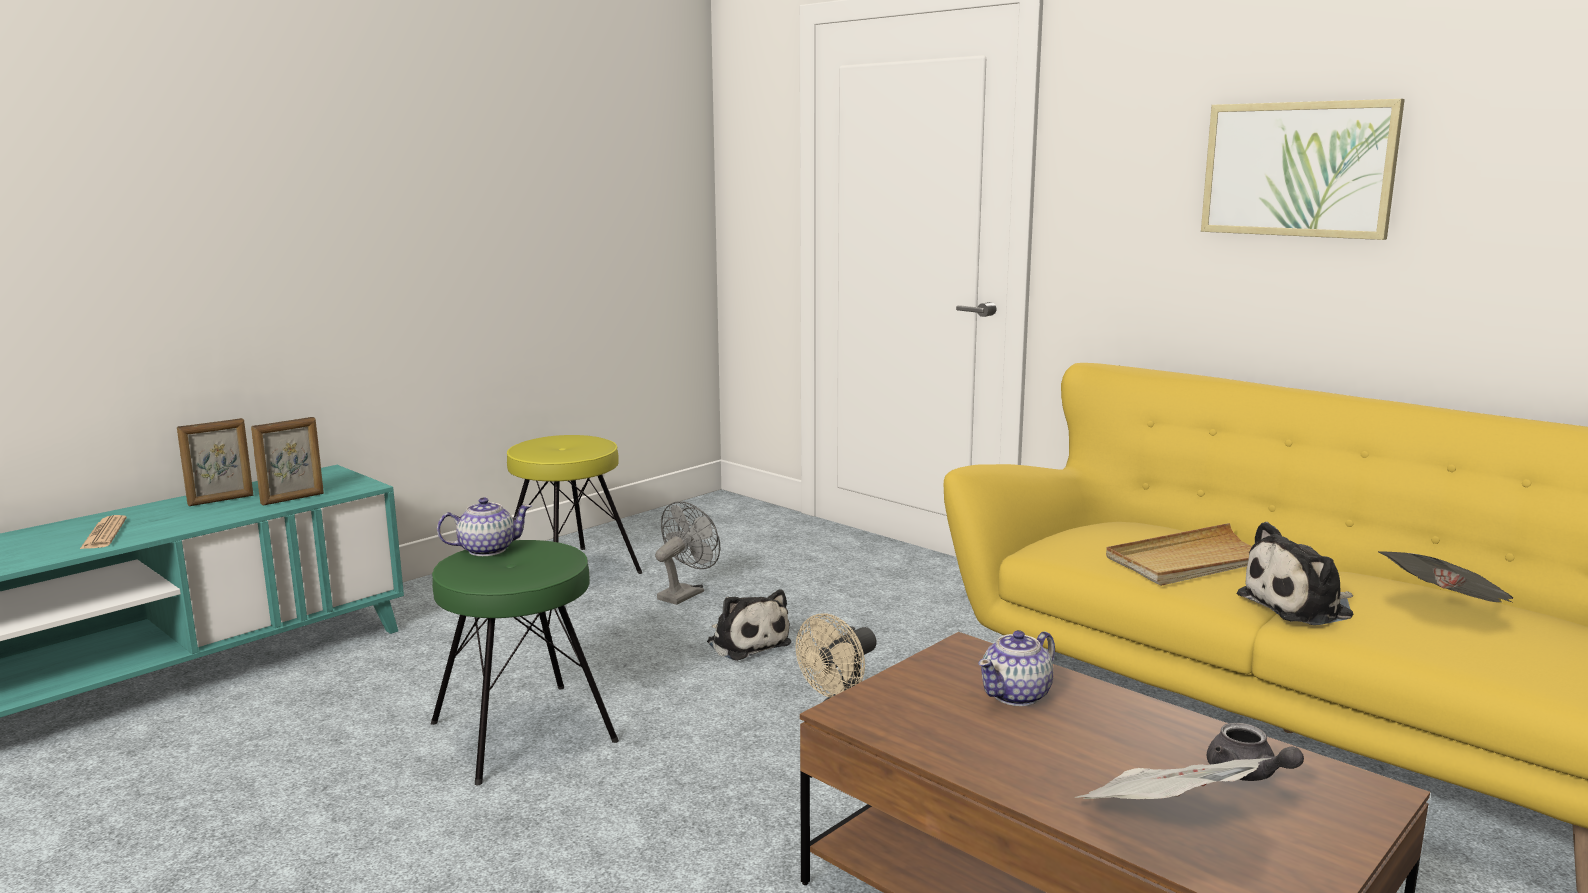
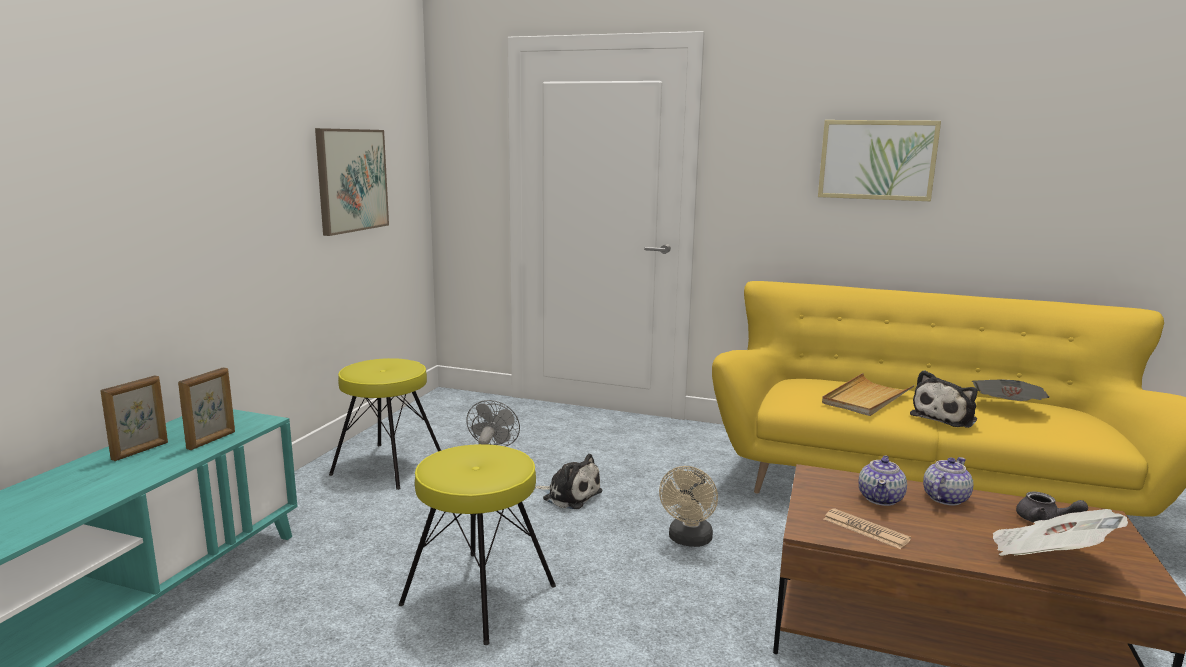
camera: 25 degrees left, 0 degrees up
(104, 534) = (60, 500): newspaper -> newspaper (865, 529)
(486, 550) = (445, 458): teapot -> teapot (944, 498)
(523, 731) = (478, 594): green stool -> yellow stool
(572, 205) = (351, 180): none -> picture

